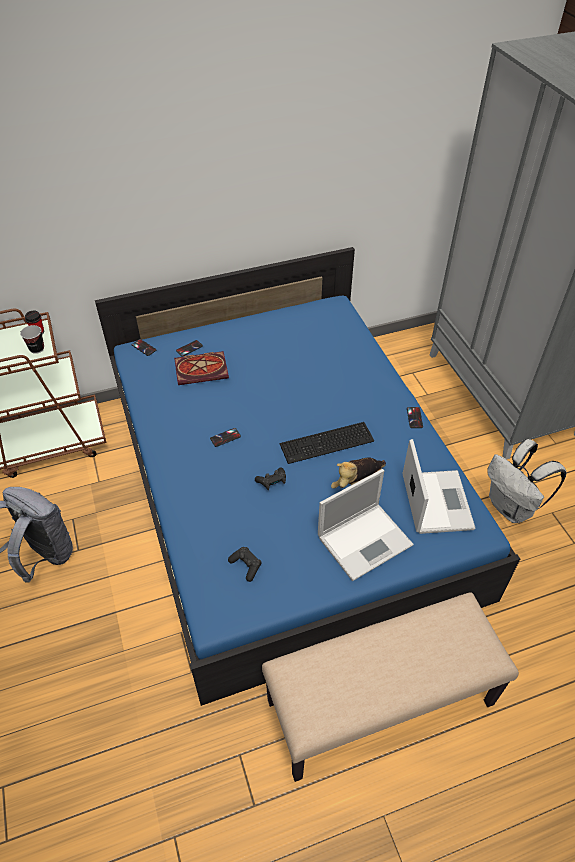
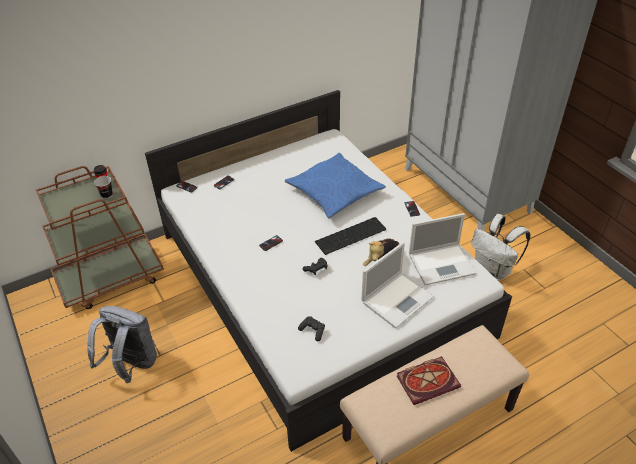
camera: 10 degrees left, 5 degrees down
(202, 369) = (239, 196): book -> book (428, 380)
(286, 489) = (318, 283): blue bed -> white bed
(321, 380) = (334, 192): none -> blue pillow
(436, 500) = (442, 263): laptop -> laptop turned 90 degrees clockwise

